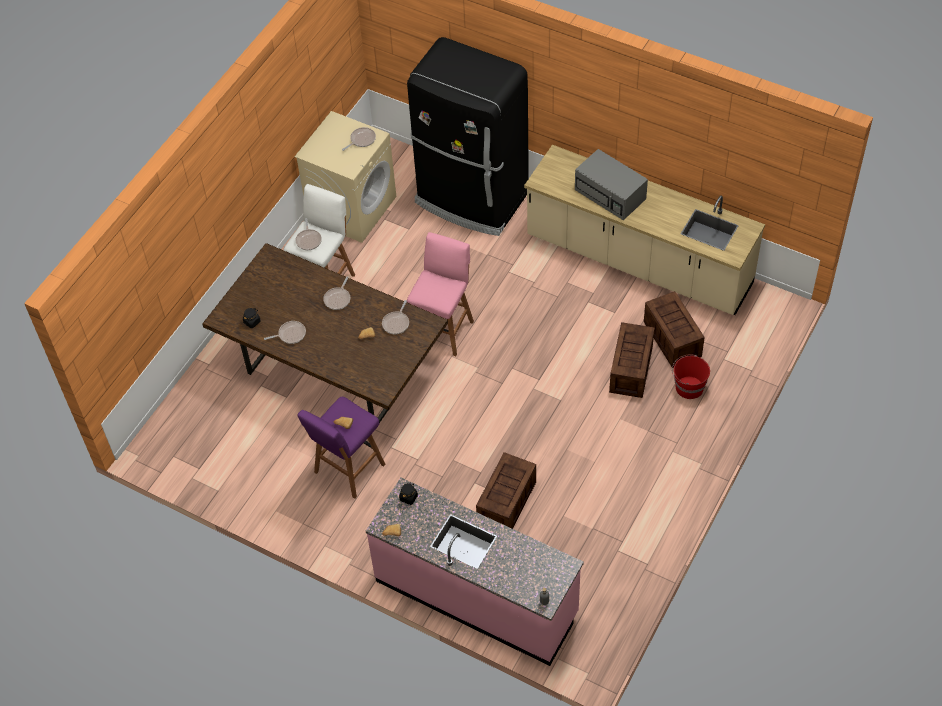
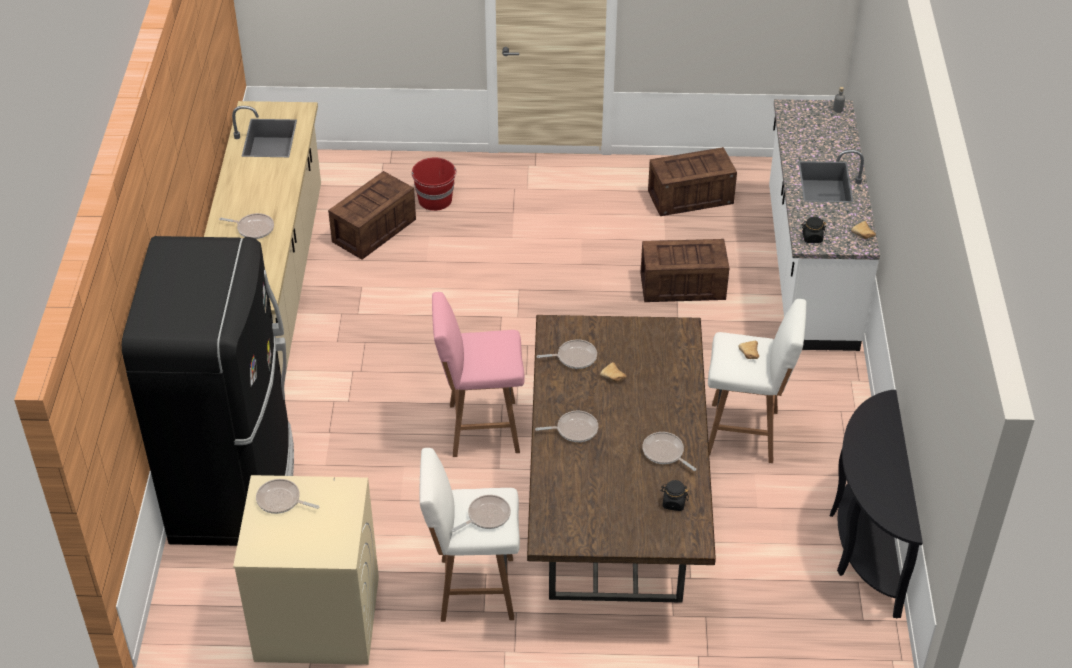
camera: 120 degrees left, 10 degrees down
(222, 487) = (863, 543): none -> black console table
(348, 470) = (745, 433): purple stool -> white stool
(477, 596) = (809, 269): pink counter -> white counter
(611, 194) = (253, 228): grey microwave -> frying pan
(631, 370) = (439, 248): crate -> crate (691, 197)

